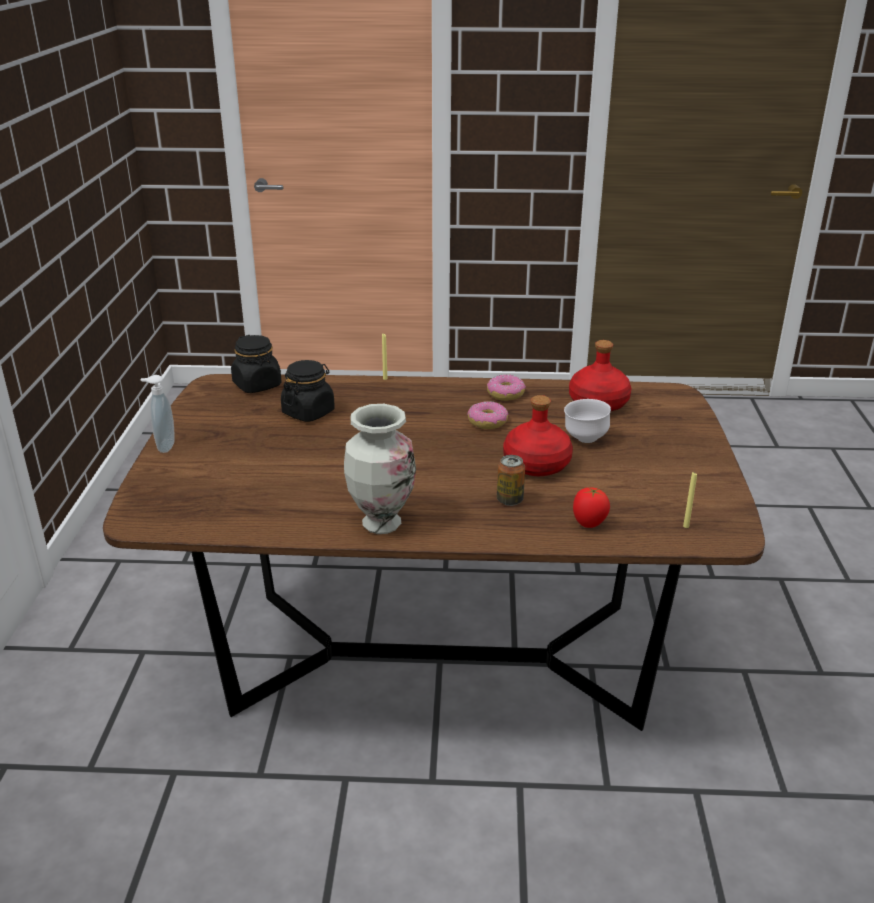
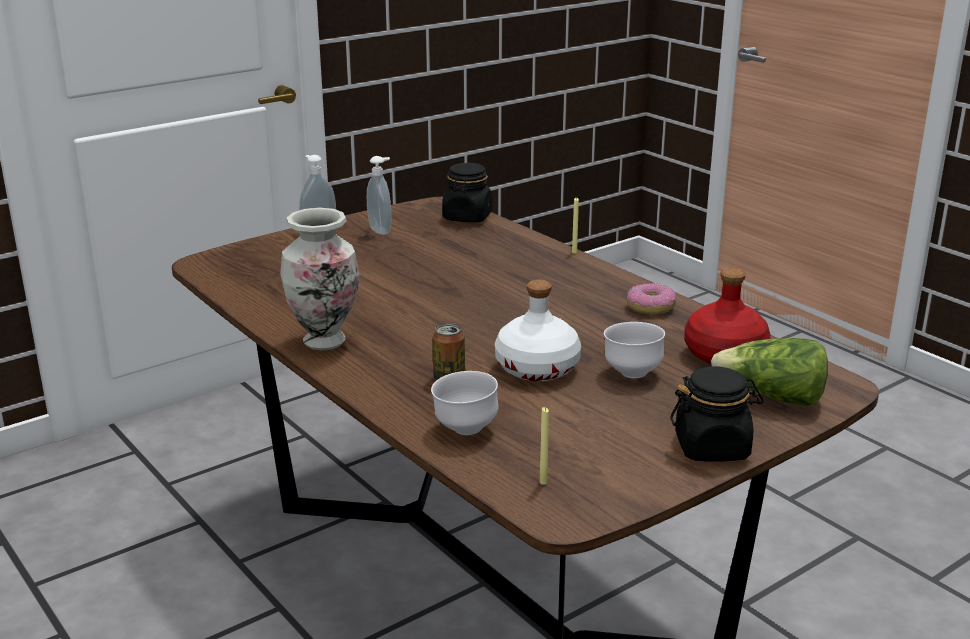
camera: 50 degrees right, 5 degrees down
(219, 424) = (381, 230): none -> soap dispenser
(308, 412) = (457, 249): black jar -> black jar (712, 447)
(487, 422) = (578, 319): donut -> none
(537, 464) = (537, 368): red bottle -> white bottle
(588, 524) = (465, 429): tomato -> white bowl
(665, 415) = (772, 397): none -> lettuce

